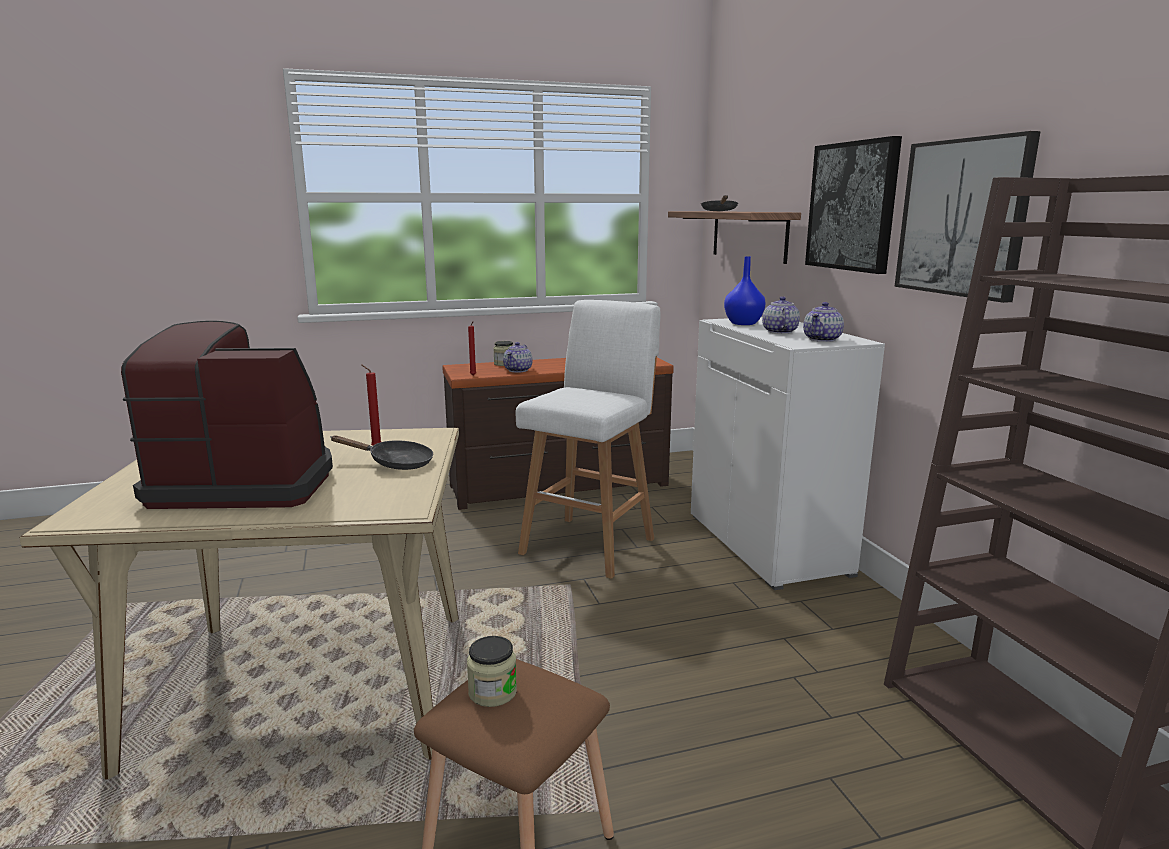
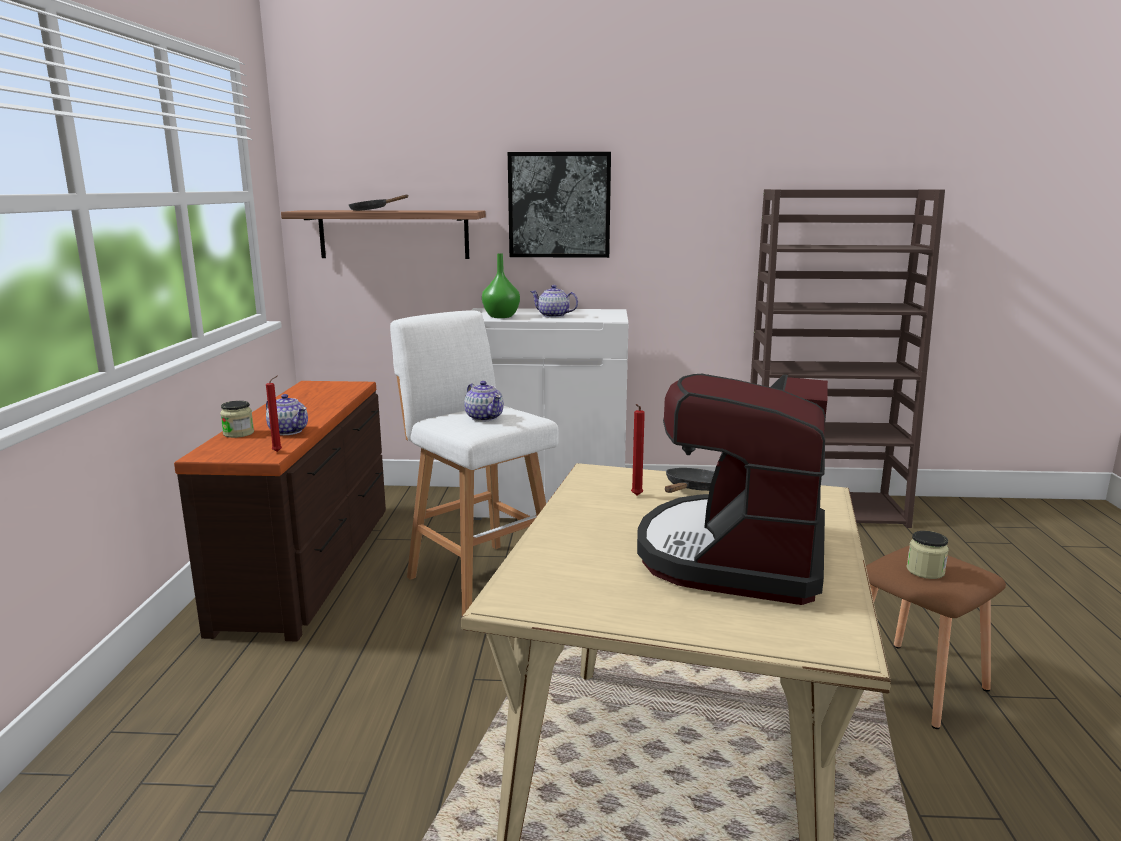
camera: 70 degrees left, 0 degrees up
(744, 323) = (501, 316): blue vase -> green vase
(822, 339) = (598, 314): teapot -> teapot (484, 417)
(963, 218) = (681, 213): picture -> none

